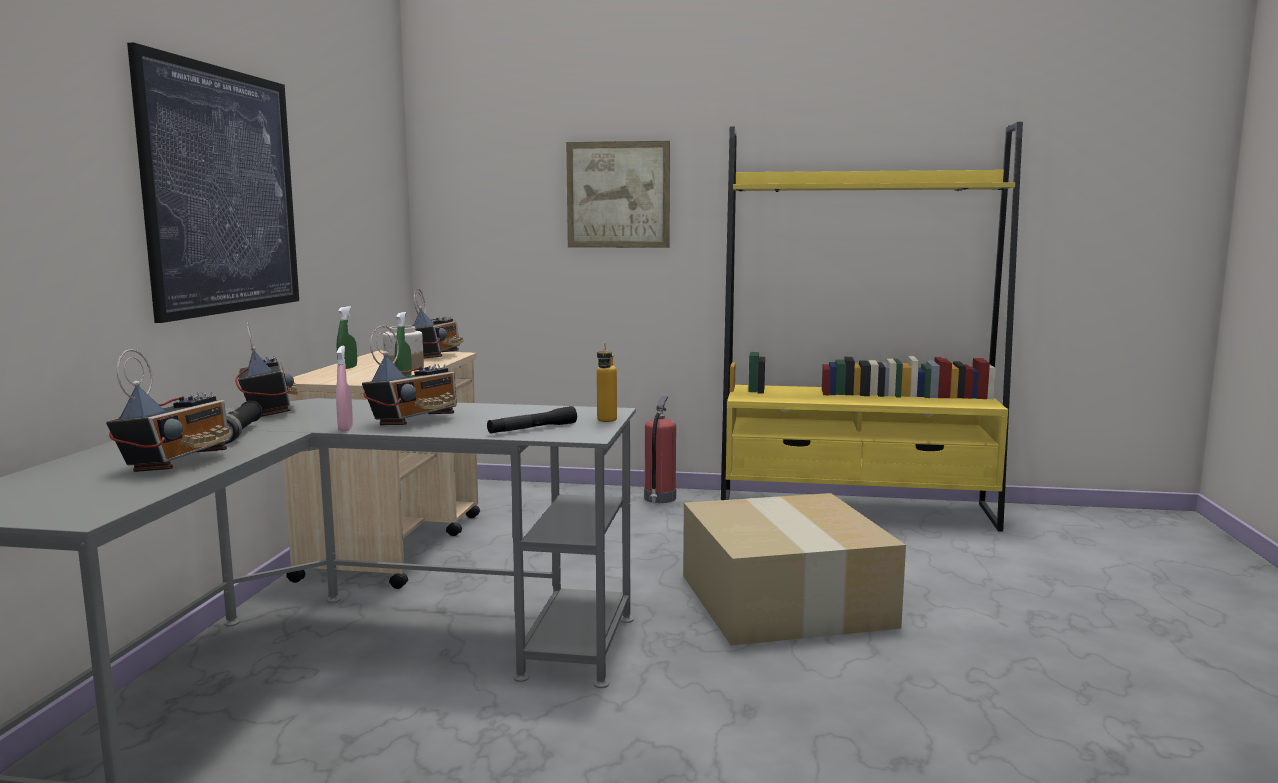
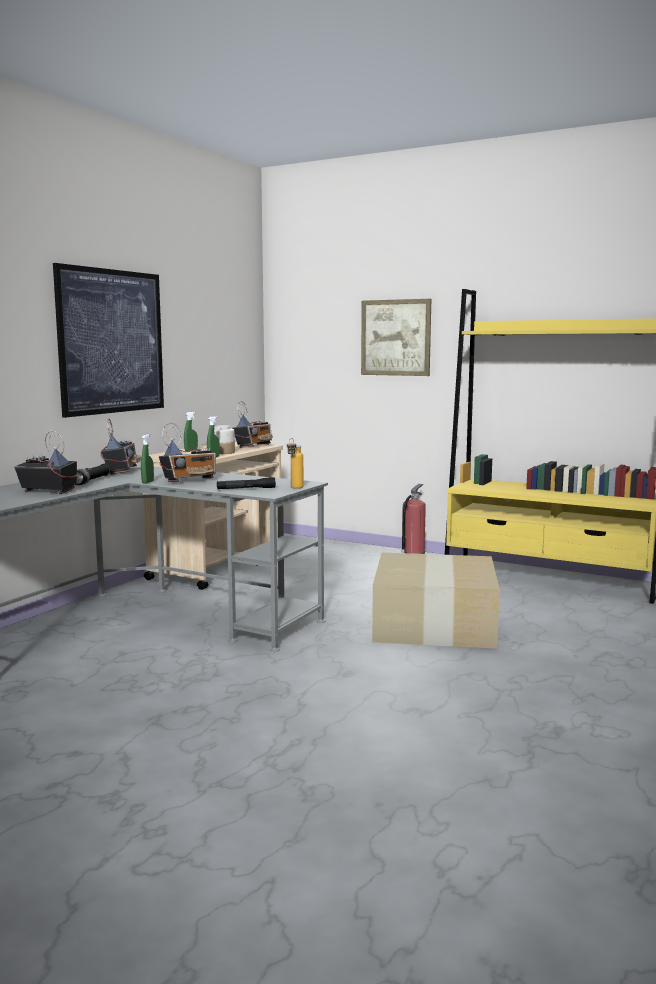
camera: 20 degrees right, 0 degrees up
(178, 462) = (48, 491): radio -> radio turned 105 degrees counterclockwise
(345, 429) = (147, 482): pink spray bottle -> green spray bottle

